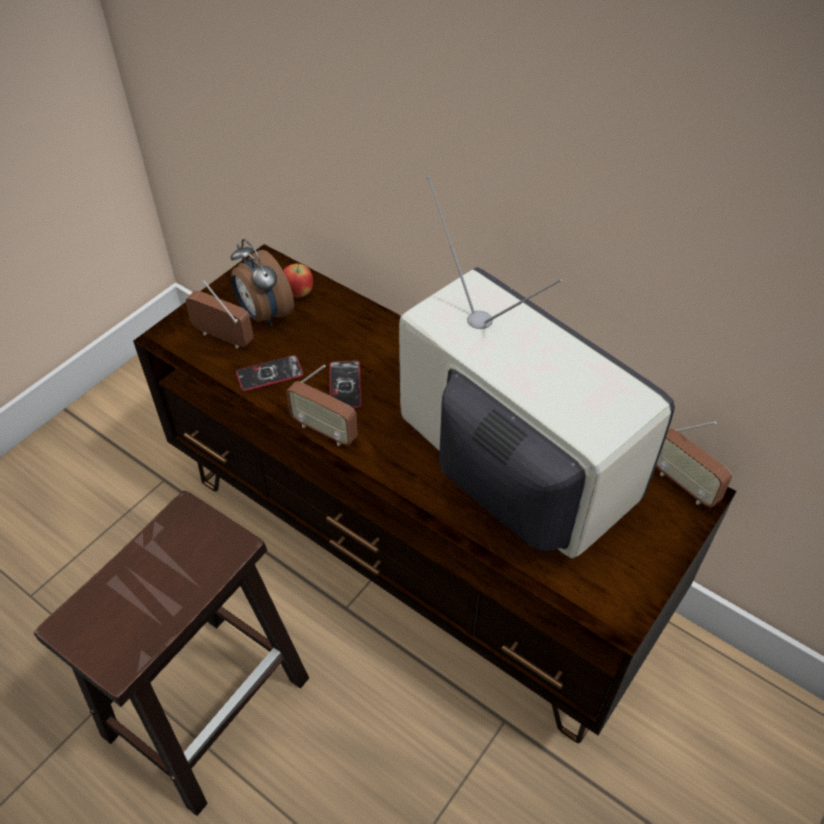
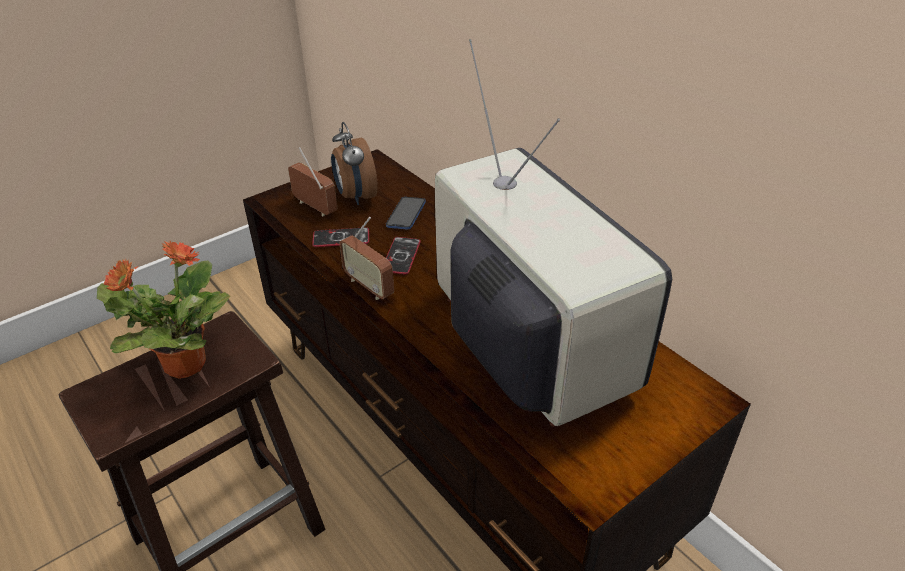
camera: 15 degrees right, 10 degrees down
(159, 567) = (183, 364): none -> potted plant
(298, 293) = (390, 186): apple -> none
(330, 329) = (406, 214): none -> phone
(683, 484) = (695, 388): radio -> none

